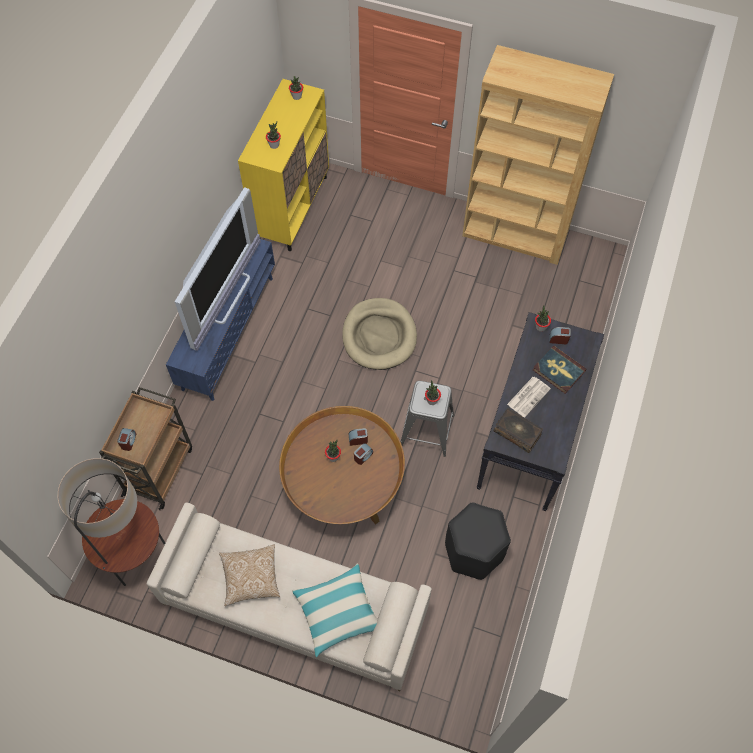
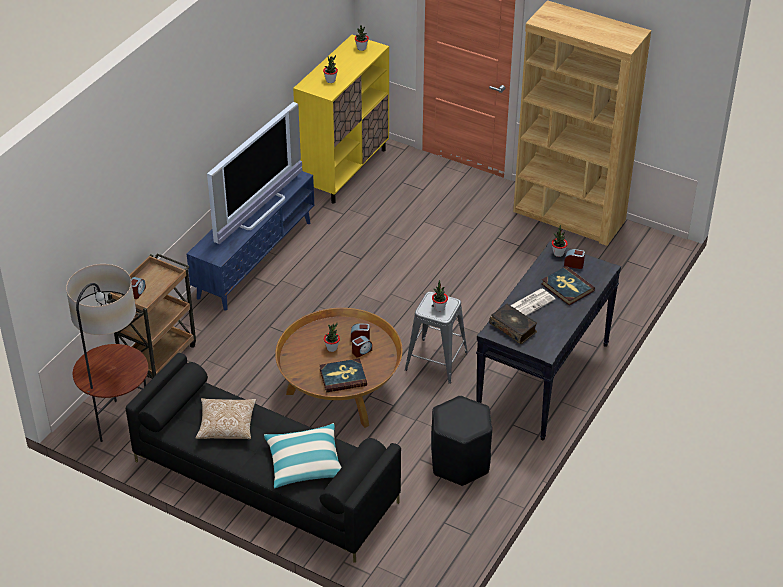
camera: 10 degrees right, 20 degrees down
(293, 608) = (264, 482): beige sofa -> black sofa
(351, 492) = (343, 377): none -> book
(379, 336) = (407, 280): beige dog bed -> none

